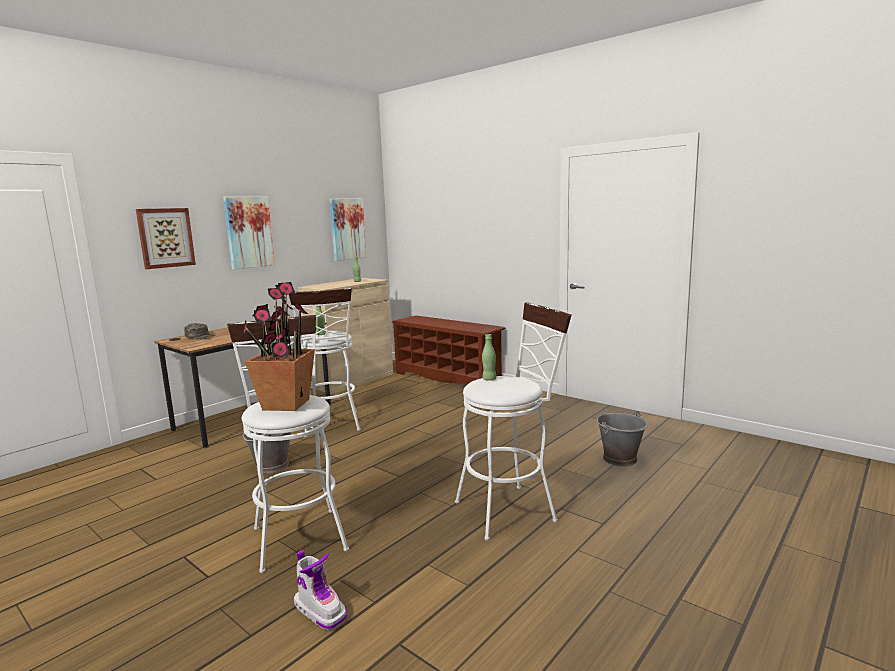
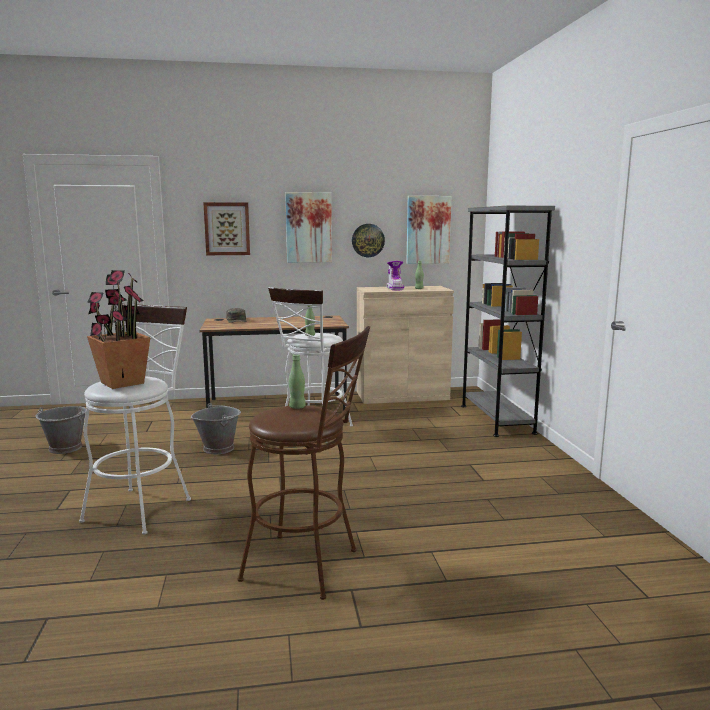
camera: 40 degrees right, 0 degrees up
(302, 241) = (368, 240): none -> wall clock
(320, 611) = (57, 566): boot -> boot (395, 288)
(448, 378) = (496, 419): brown shoe rack -> grey bookcase
(512, 509) = (309, 566): white stool -> brown stool
(620, 459) = (520, 574): grey bucket -> grey bucket (66, 448)

